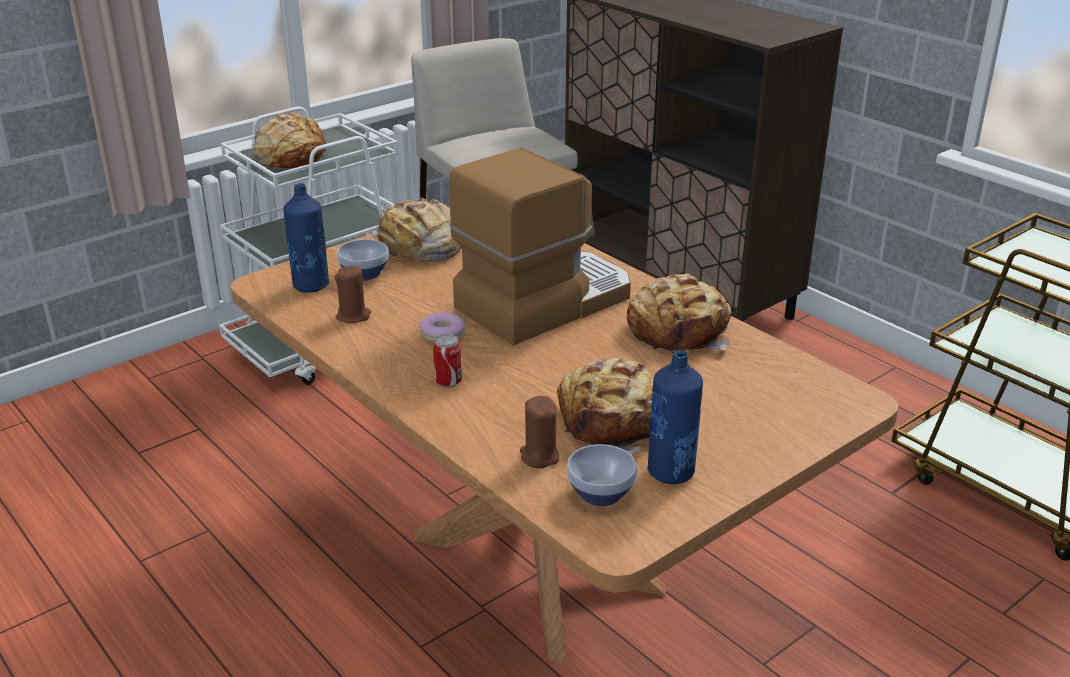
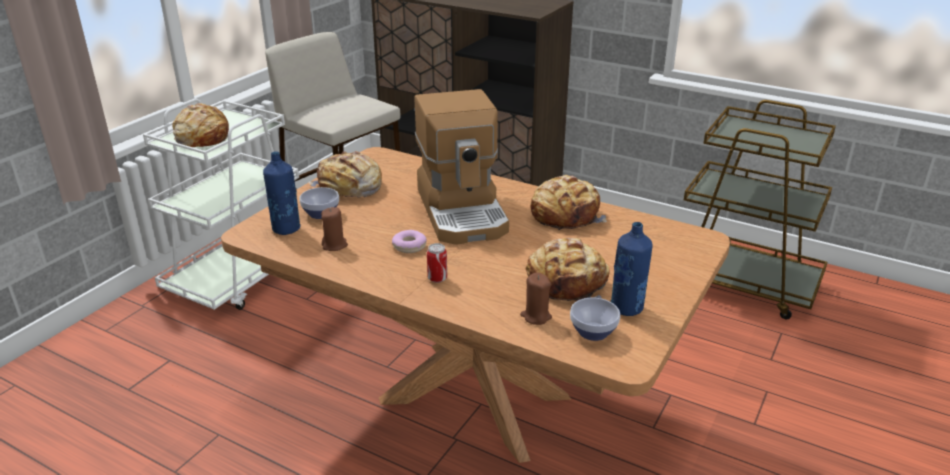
camera: 20 degrees left, 0 degrees up
(543, 301) = (463, 211): coffee machine -> coffee machine turned 135 degrees clockwise

